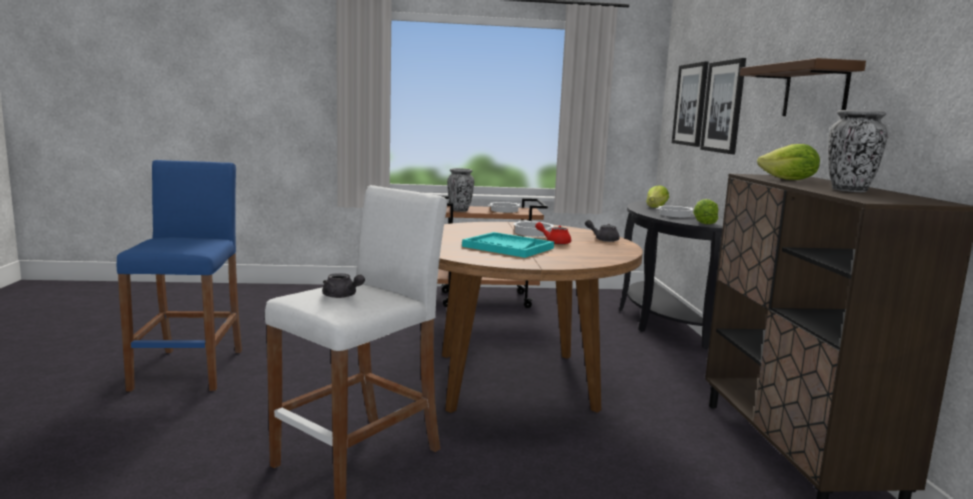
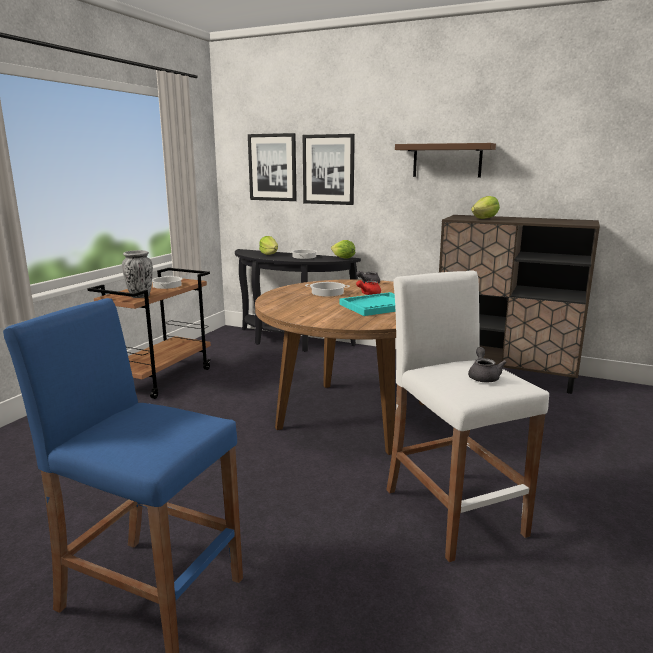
camera: 60 degrees left, 5 degrees up
(342, 296) = (483, 376): grey teapot -> grey teapot turned 60 degrees counterclockwise
(849, 190) = (539, 220): vase -> none

